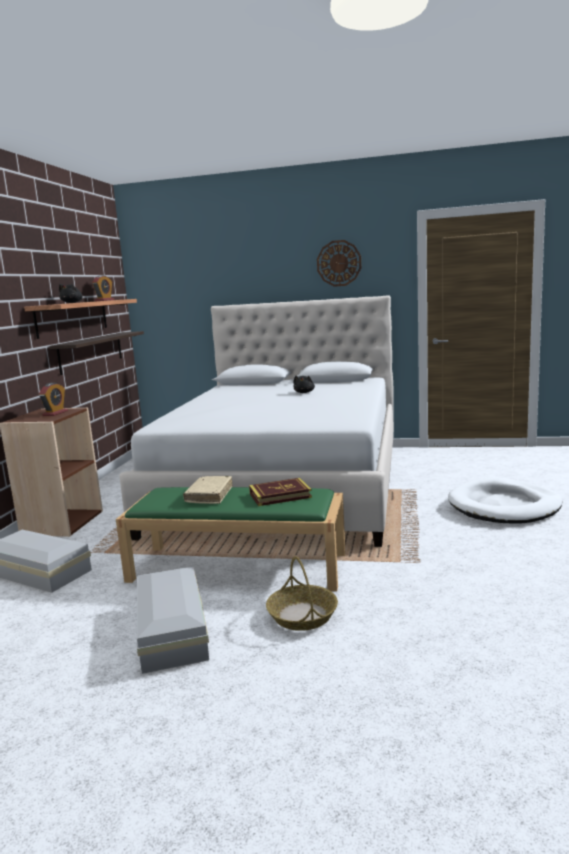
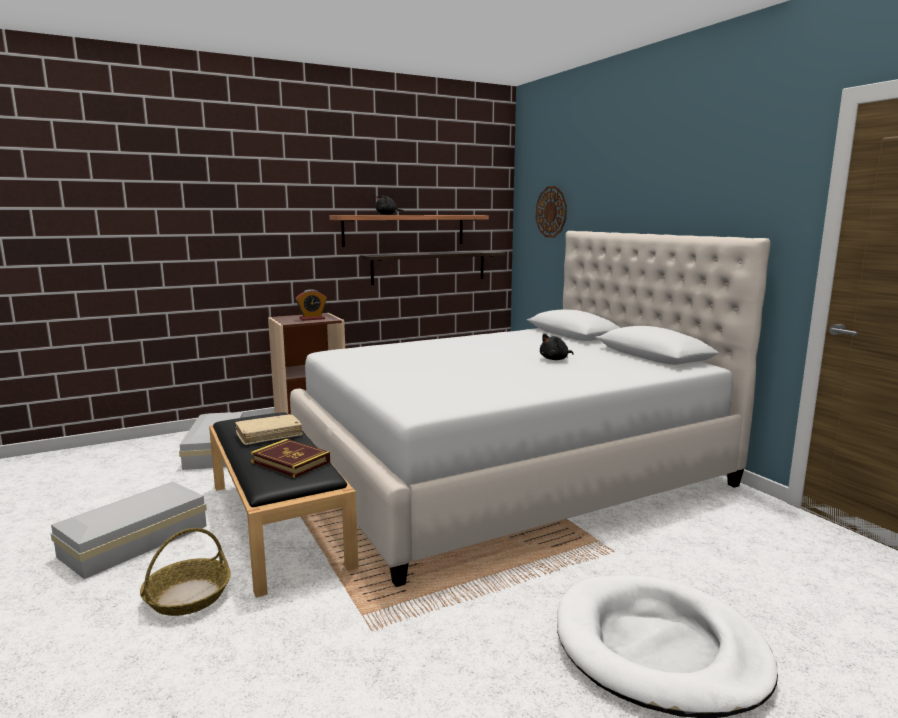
camera: 50 degrees right, 0 degrees up
(104, 300) = (451, 214): alarm clock -> none
(239, 567) = (278, 523): green bench -> black bench
(339, 263) = (712, 181): wall clock -> wall clock (551, 212)

